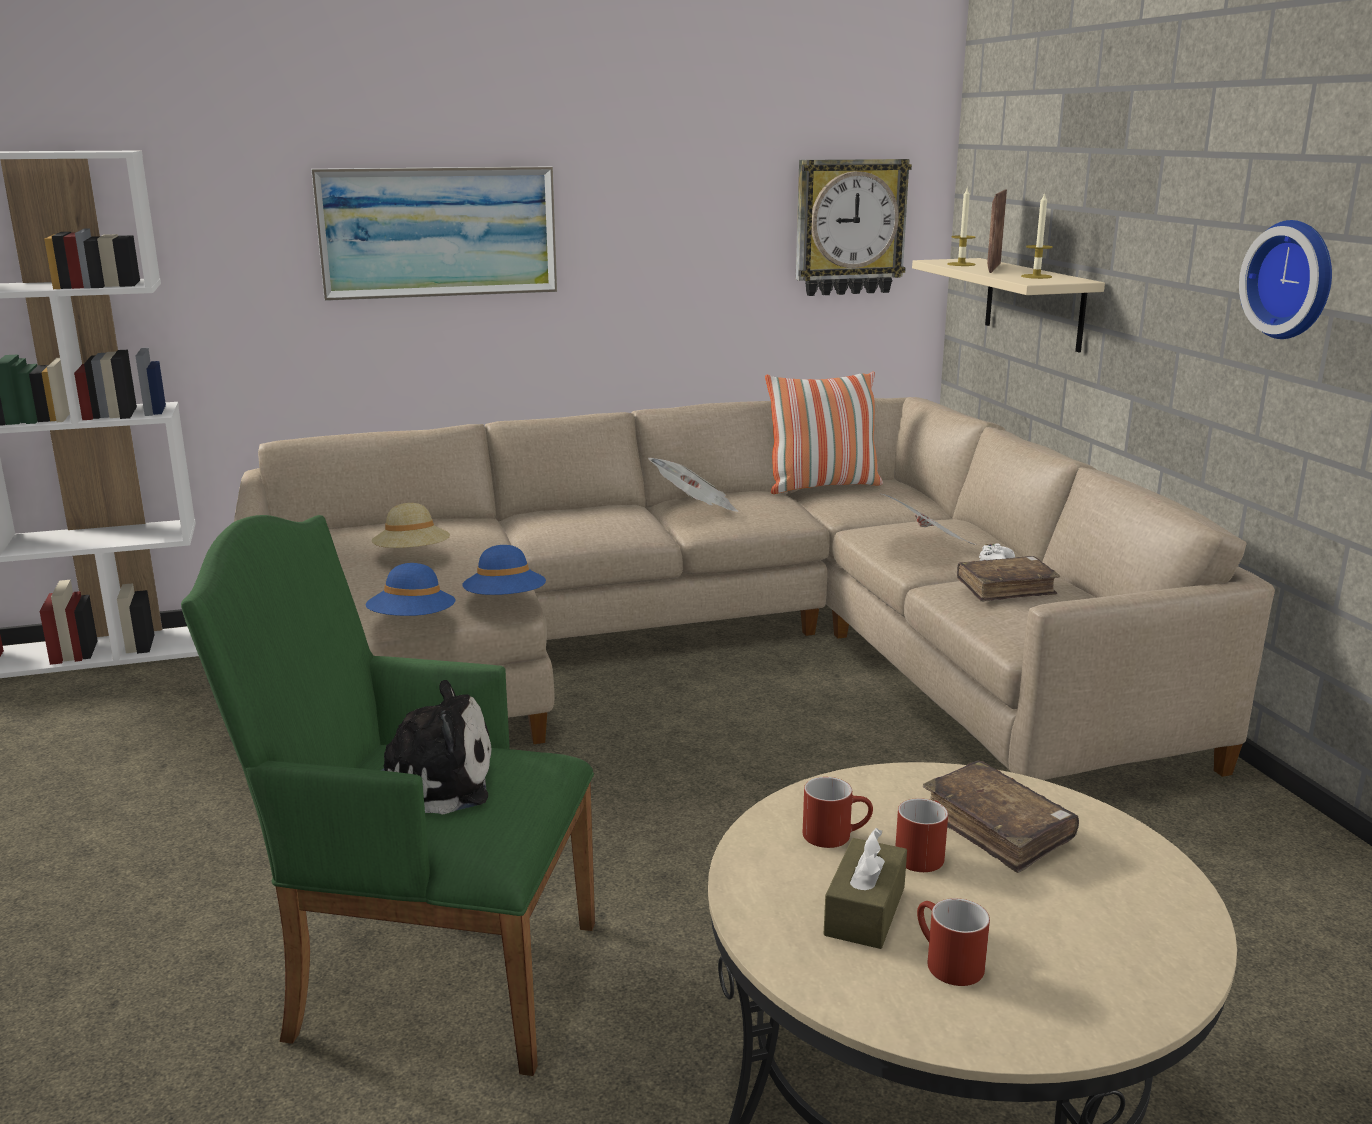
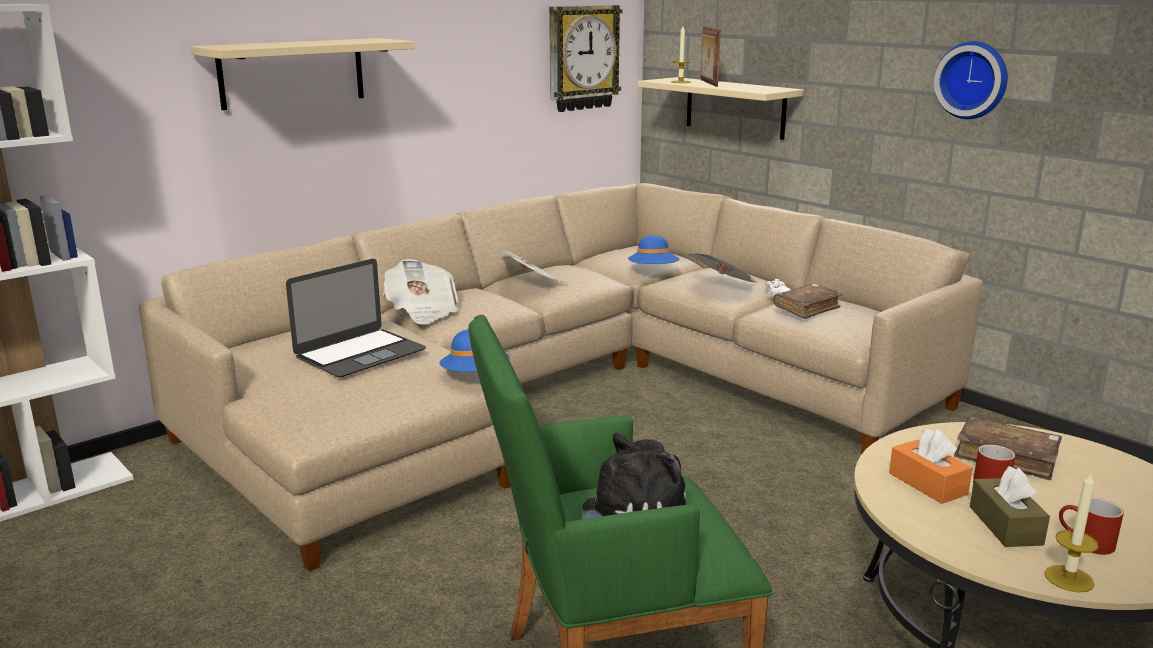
camera: 25 degrees left, 0 degrees up
(412, 556) = (360, 353): beige hat -> laptop
(412, 623) = (421, 405): blue hat -> blue hat (653, 271)
(438, 232) = (292, 73): picture -> beige shelf
(536, 522) = (422, 311): none -> newspaper
(822, 486) = (599, 256): pillow -> none
(836, 835) = (927, 484): red mug -> orange tissue box
(1036, 276) = (753, 87): candle -> candle (1069, 578)

